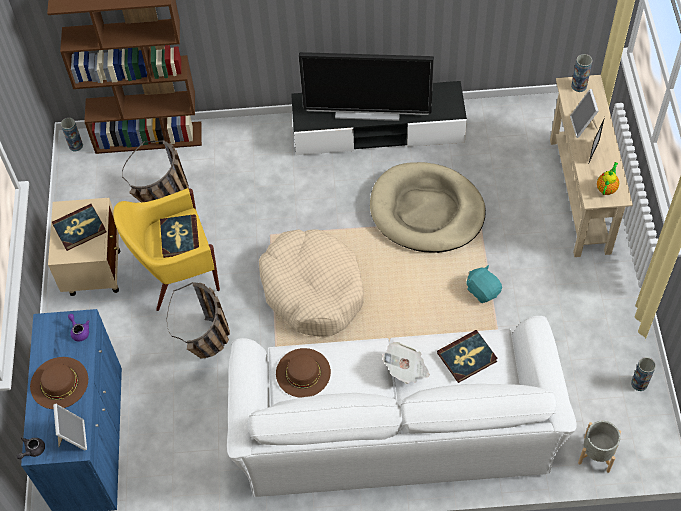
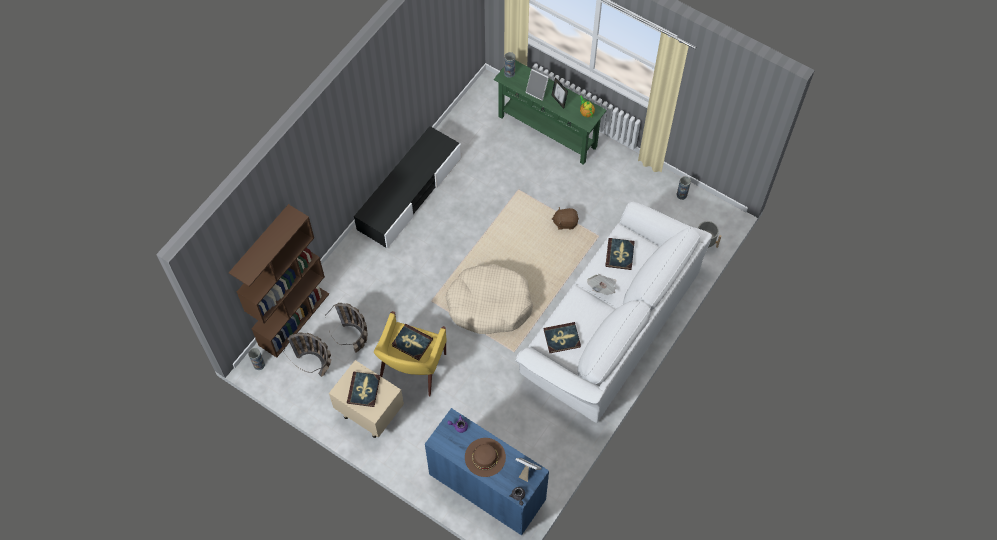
camera: 55 degrees left, 5 degrees up
(210, 346) = (480, 383): basket -> basket (318, 367)
(303, 372) = (562, 338): brown hat -> book
(367, 111) = (406, 187): television -> none
(426, 211) = (489, 211): beige dog bed -> none
(483, 290) = (565, 222): turquoise plush toy -> brown plush toy
(580, 195) = (547, 131): beige console table -> green console table

